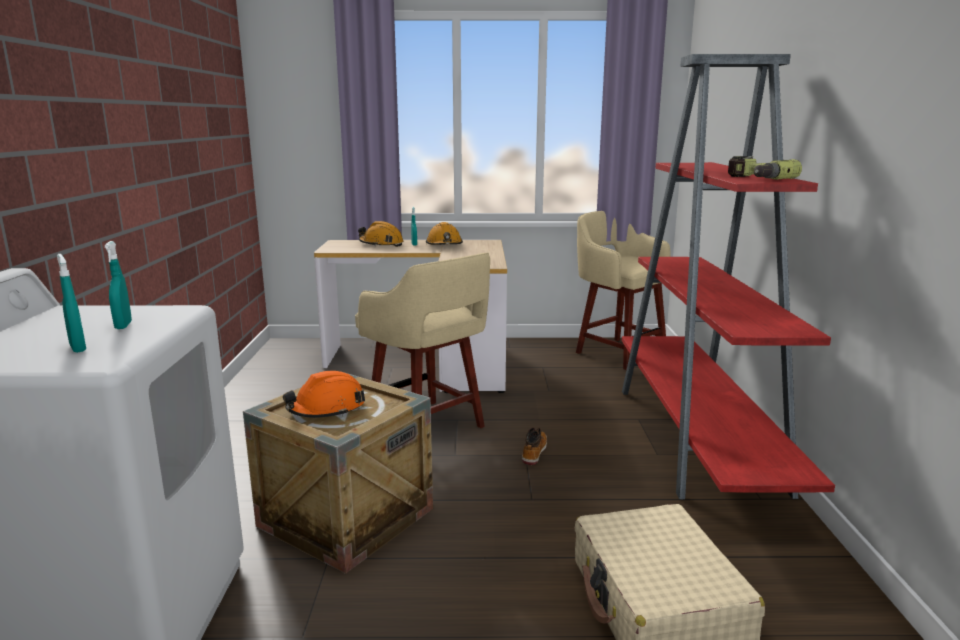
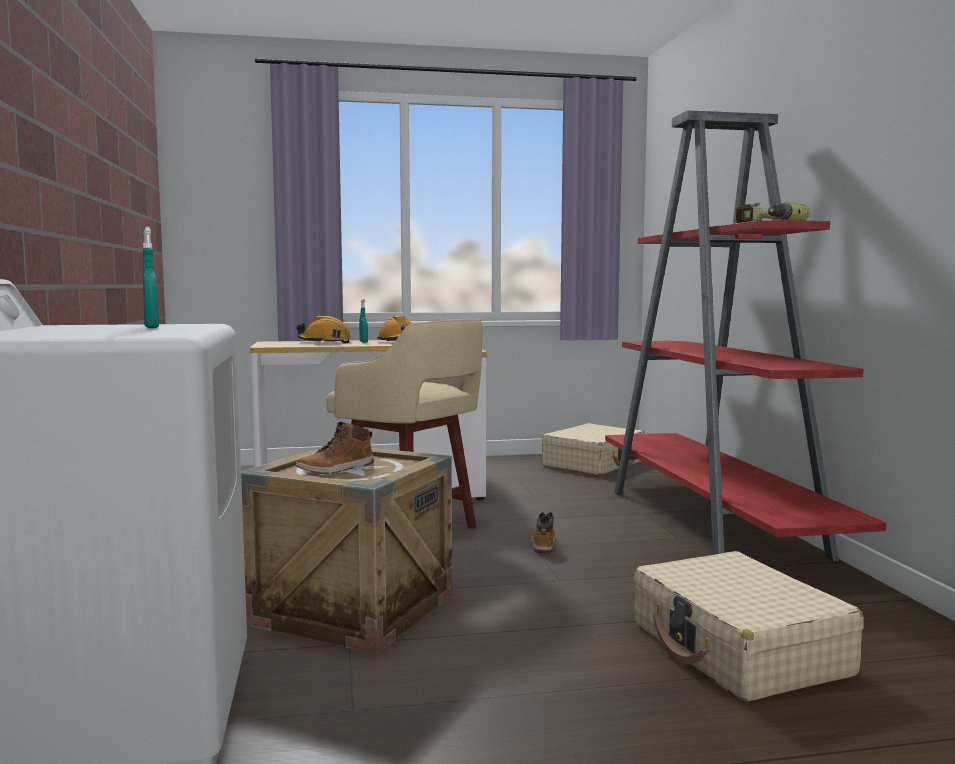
camera: 10 degrees left, 10 degrees down
(78, 348) = (123, 332): turquoise spray bottle -> none
(327, 409) = (336, 469): orange hard hat -> boot
(618, 353) = (594, 463): beige stool -> beige suitcase

